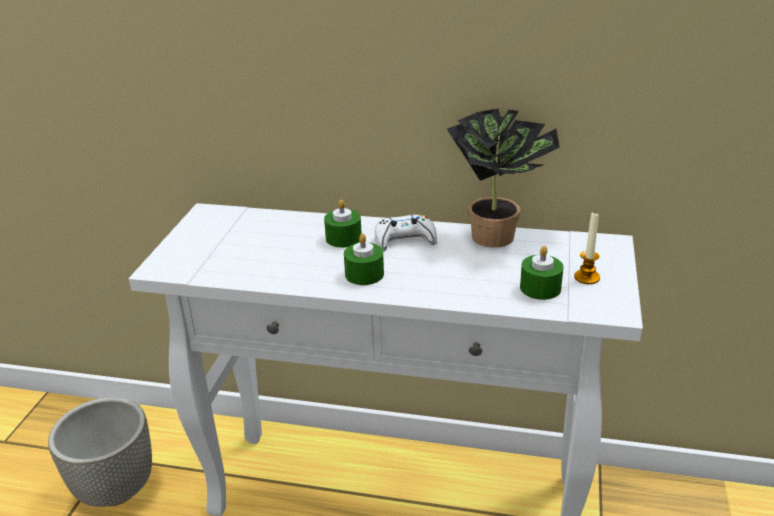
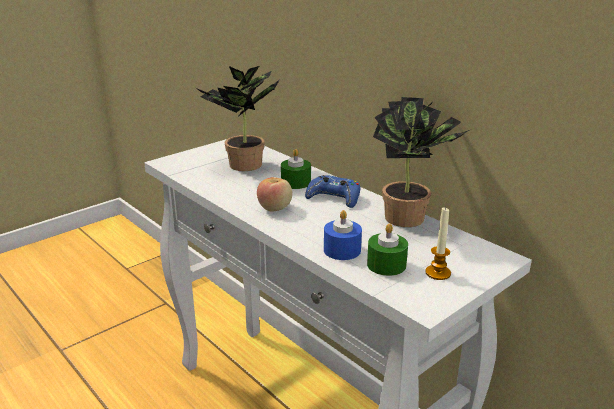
camera: 35 degrees right, 5 degrees down
(116, 489) = (152, 323): grey planter -> none
(258, 241) = (242, 166): none -> potted plant
(364, 274) = (275, 208): green candle -> apple
(404, 240) = (334, 198): white game controller -> blue game controller
(486, 290) = (342, 250): none -> blue candle

